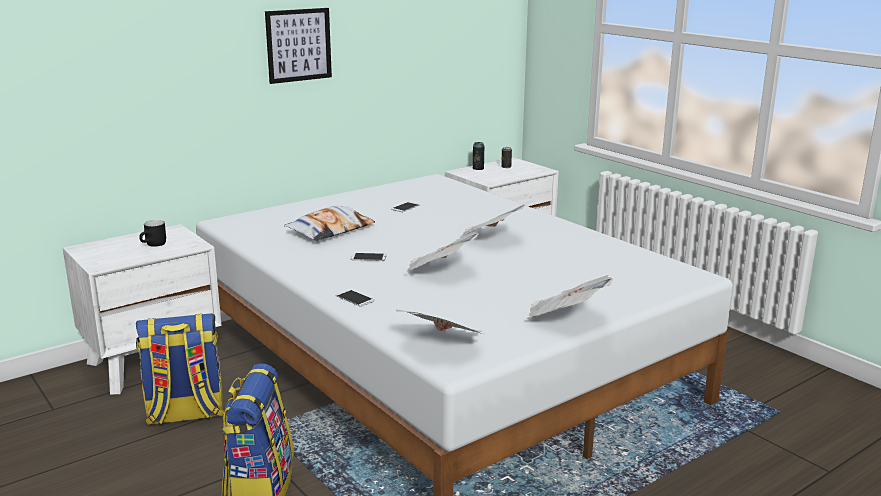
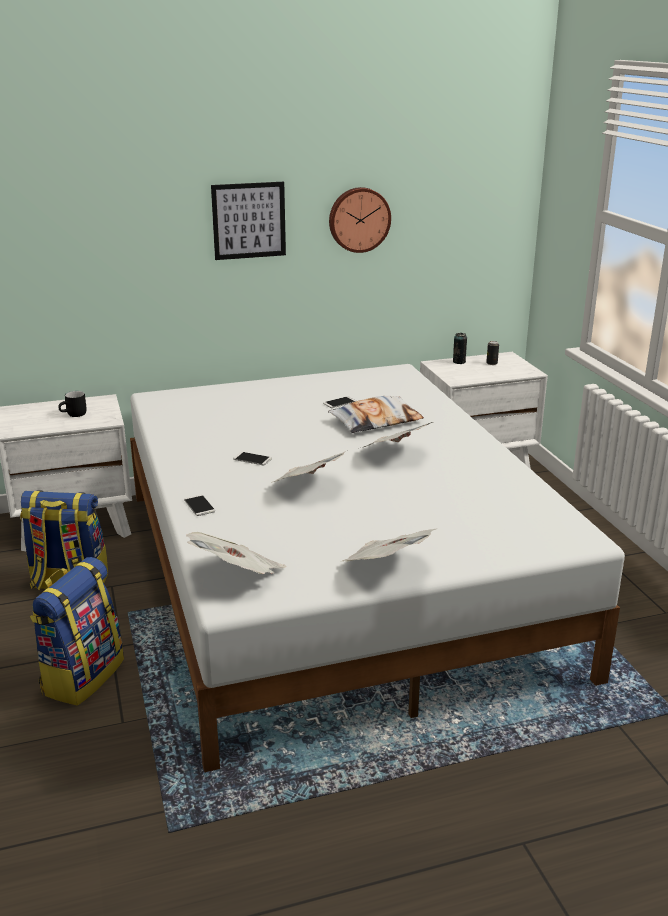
camera: 20 degrees right, 5 degrees up
(330, 230) = (243, 421): pillow -> pillow (376, 421)
(390, 42) = (359, 219): none -> wall clock

